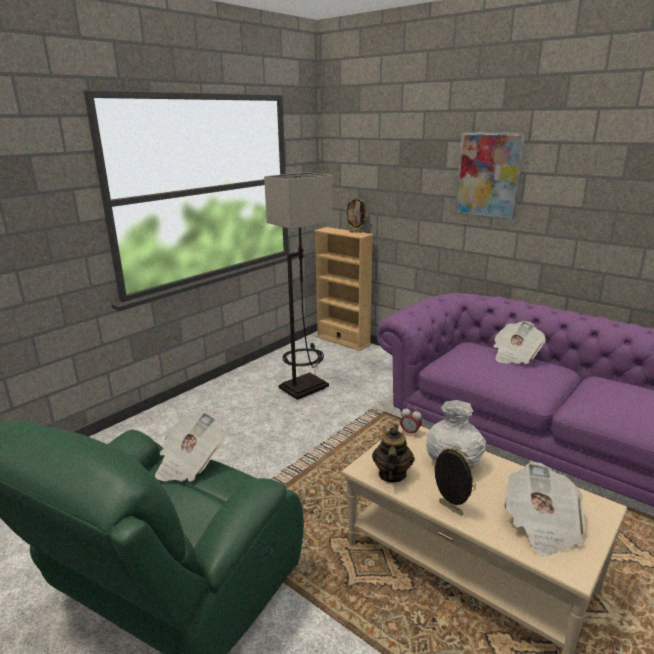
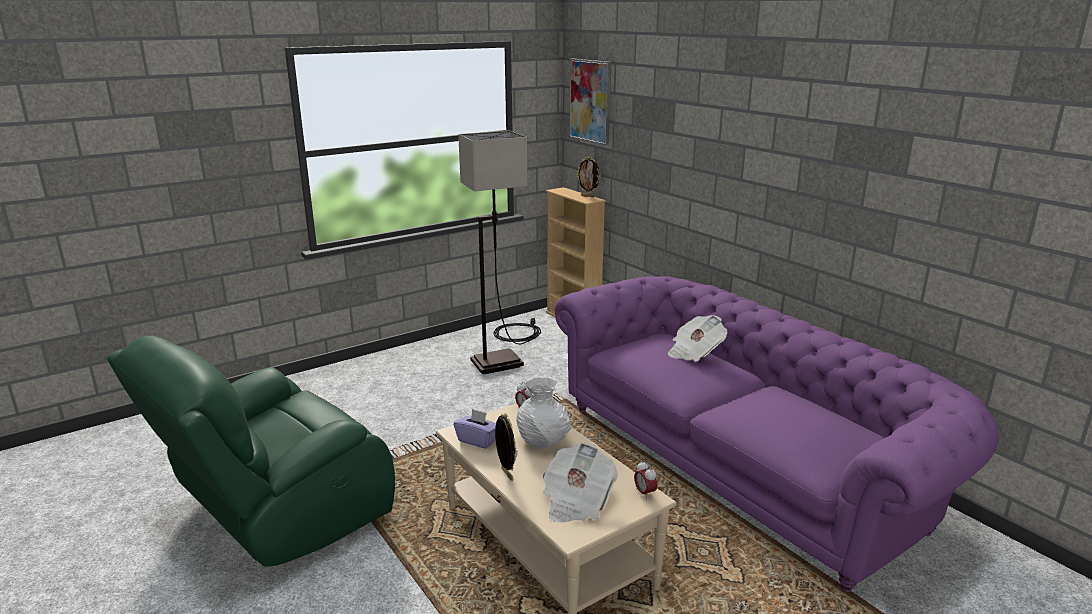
camera: 15 degrees right, 0 degrees up
(189, 463) = (309, 403): newspaper -> none
(391, 474) = (478, 440): teapot -> purple tissue box
(488, 175) = (711, 145): picture -> picture (590, 101)
(593, 503) = (644, 493): none -> alarm clock

